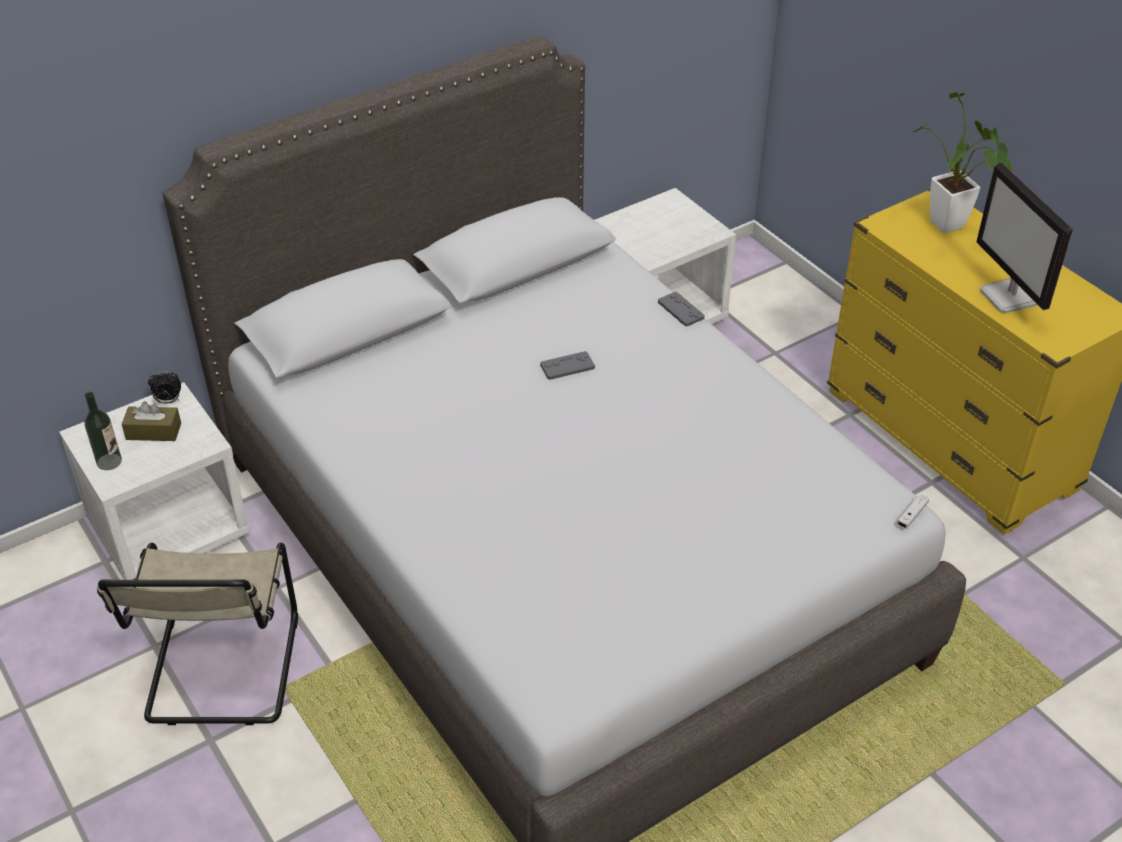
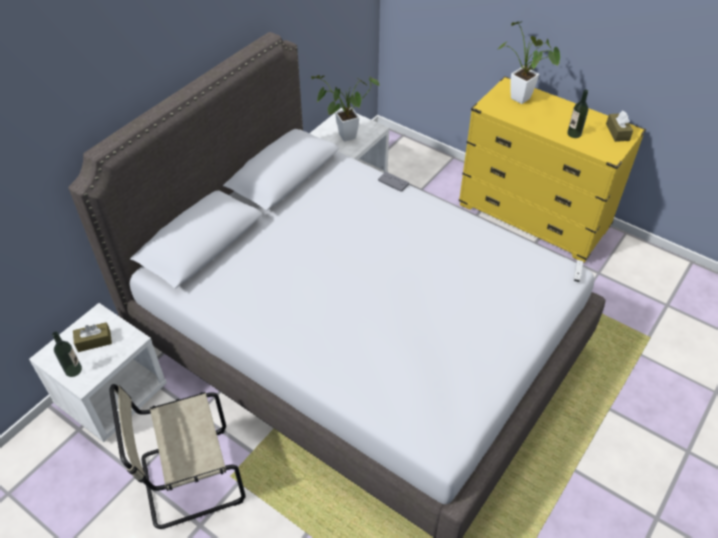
camera: 20 degrees left, 5 degrees up
(168, 401) = (94, 318): alarm clock -> none
(222, 673) = (188, 479): beige chair -> beige chair turned 90 degrees clockwise
(567, 366) = (346, 233): grey game controller -> none
(653, 233) = (343, 137): none -> potted plant
(1009, 297) = (574, 134): monitor -> bottle
(1089, 311) = (617, 132): none -> brown tissue box

